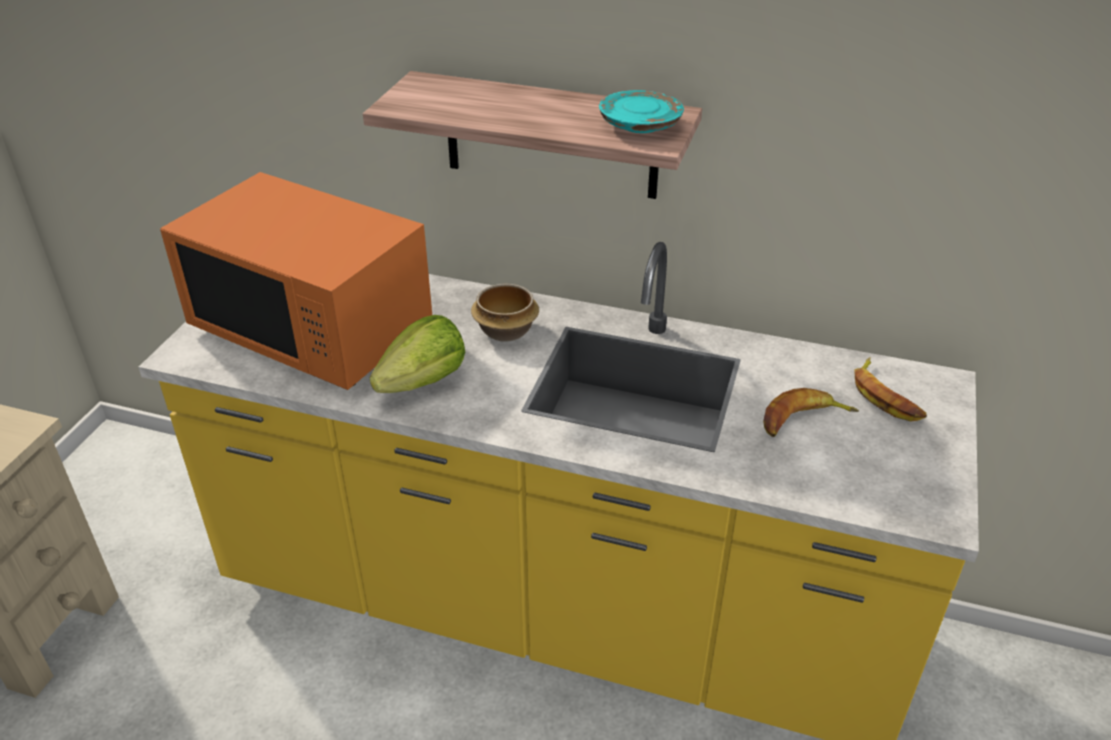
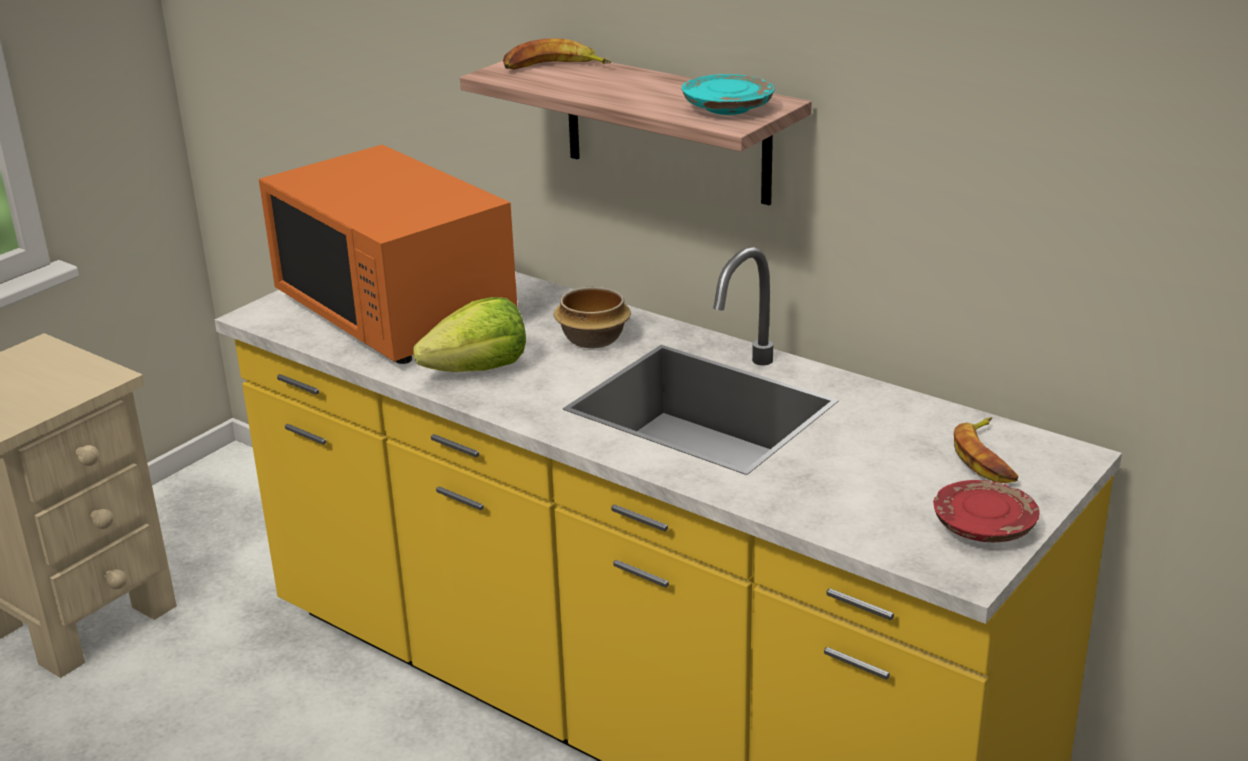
camera: 20 degrees right, 10 degrees down
(803, 420) = (870, 464): banana -> banana (554, 67)
(925, 467) = (983, 527): none -> red plate

